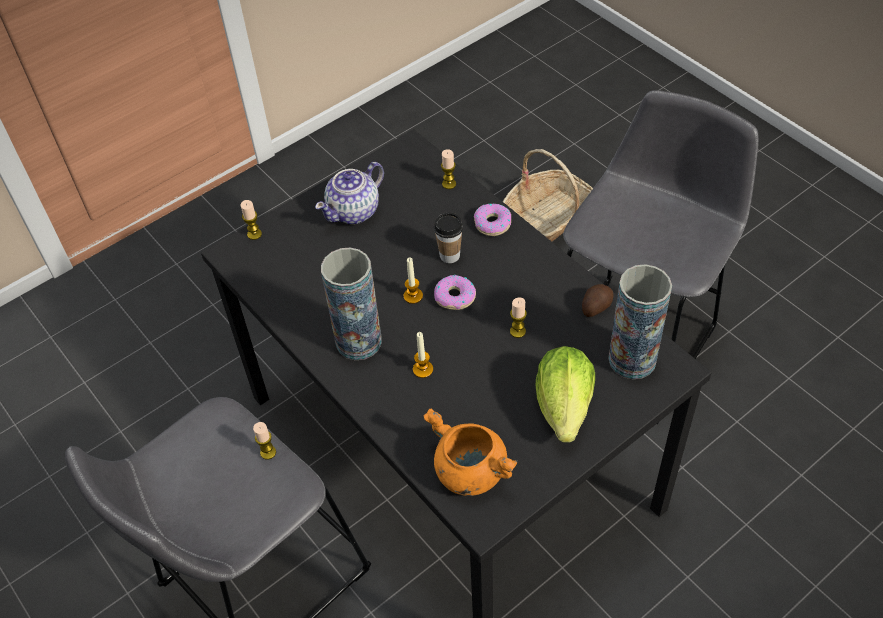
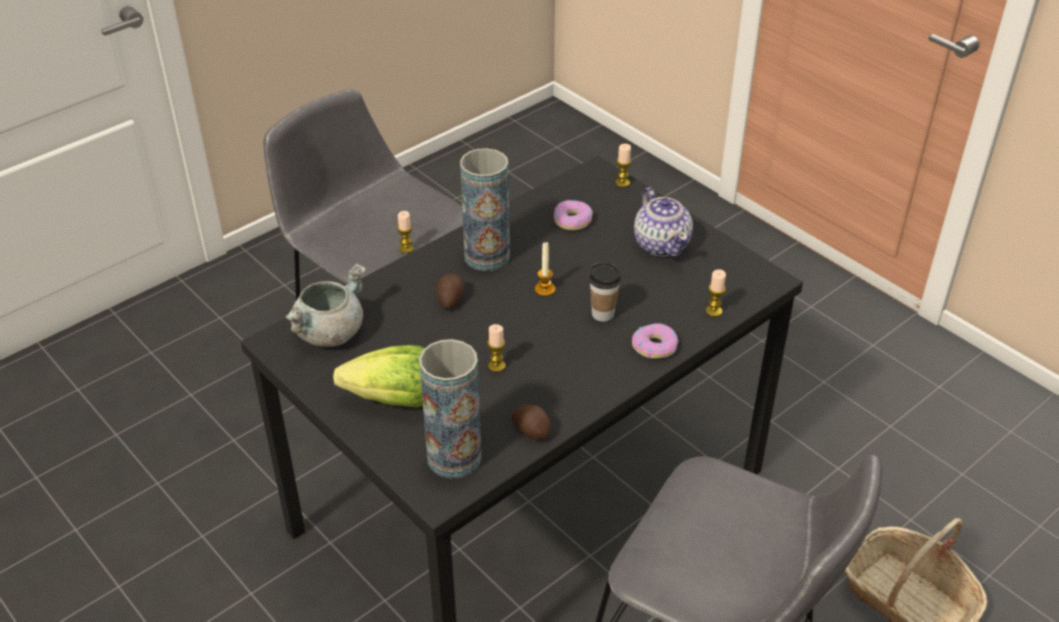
camera: 85 degrees right, 10 degrees down
(354, 211) = (662, 244): teapot -> teapot turned 150 degrees counterclockwise
(423, 369) = (450, 299): candle -> potato
(455, 297) = (544, 319): donut -> donut (572, 220)
(468, 471) = (329, 332): orange cooking pot -> grey cooking pot

